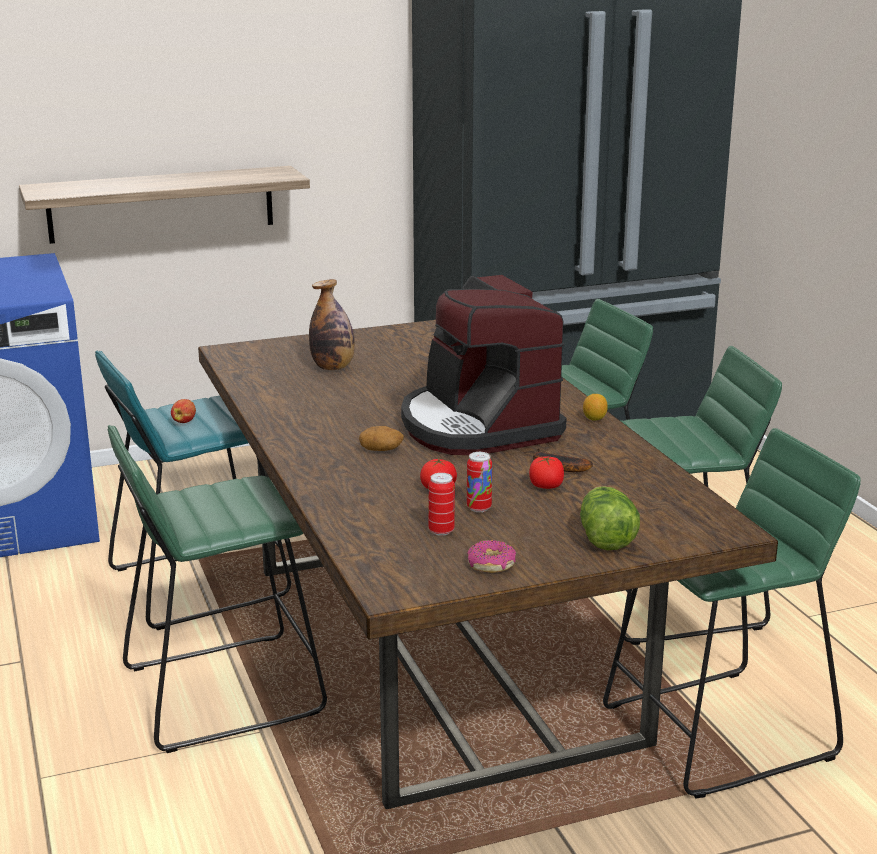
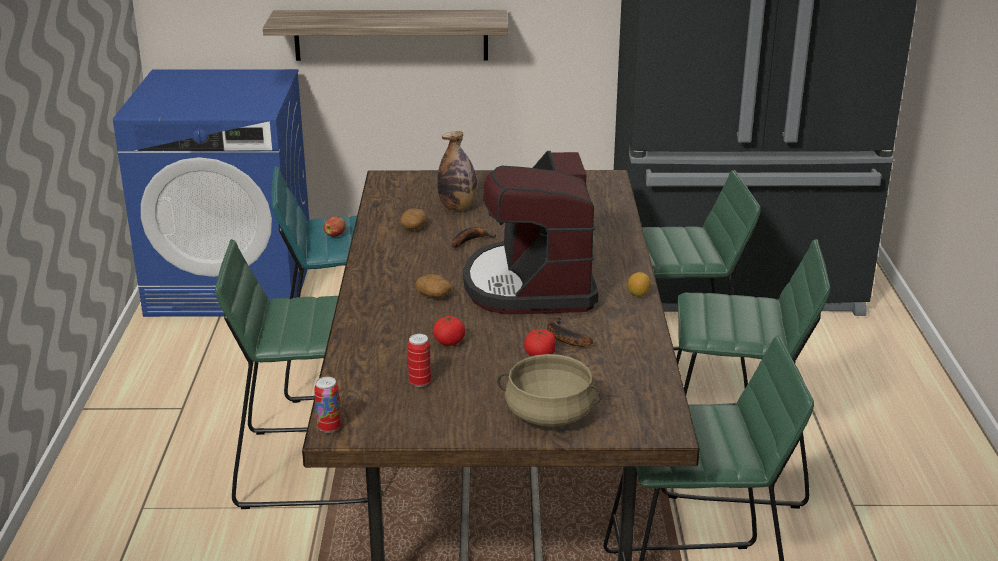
camera: 20 degrees right, 5 degrees up
(301, 392) = (413, 227): none -> potato
(374, 395) = (470, 241): none -> banana
(479, 508) = (467, 366): can -> can (329, 427)
(492, 564) = (434, 422): donut -> none
(605, 537) = (549, 415): lettuce -> beige cooking pot

